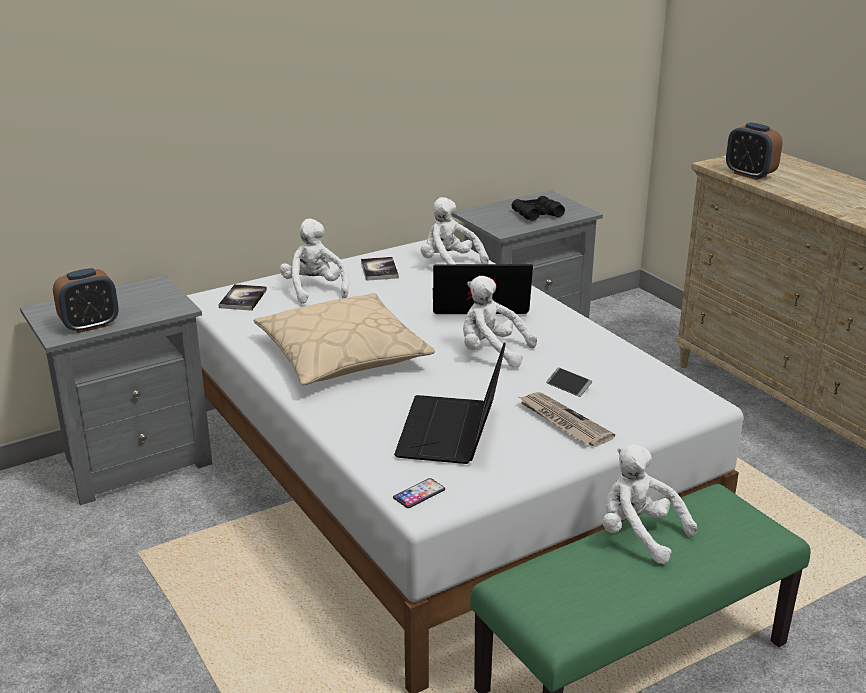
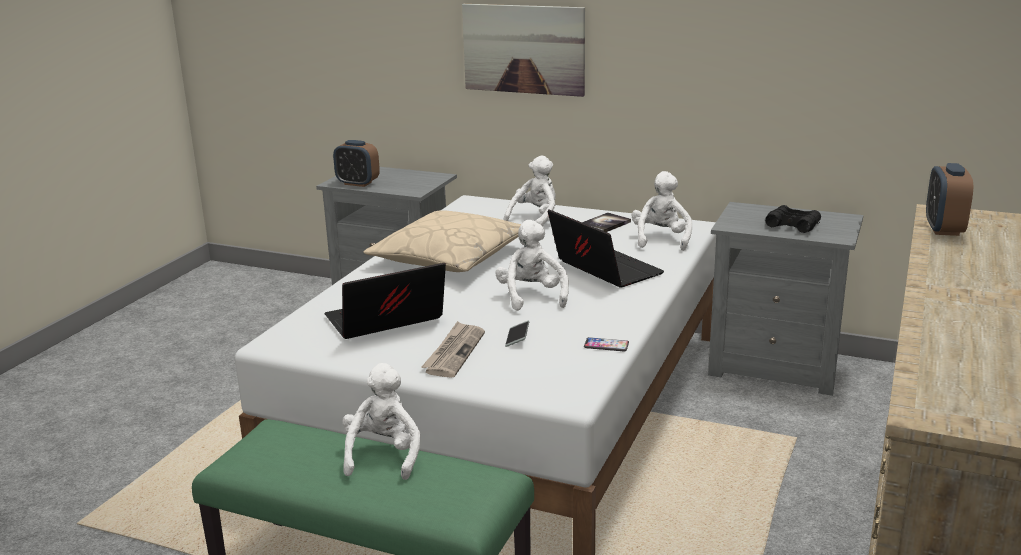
camera: 55 degrees right, 5 degrees down
(234, 105) = (523, 49): none -> picture
(243, 299) = (486, 208): book -> none
(419, 494) = (287, 337): phone -> phone (606, 345)

